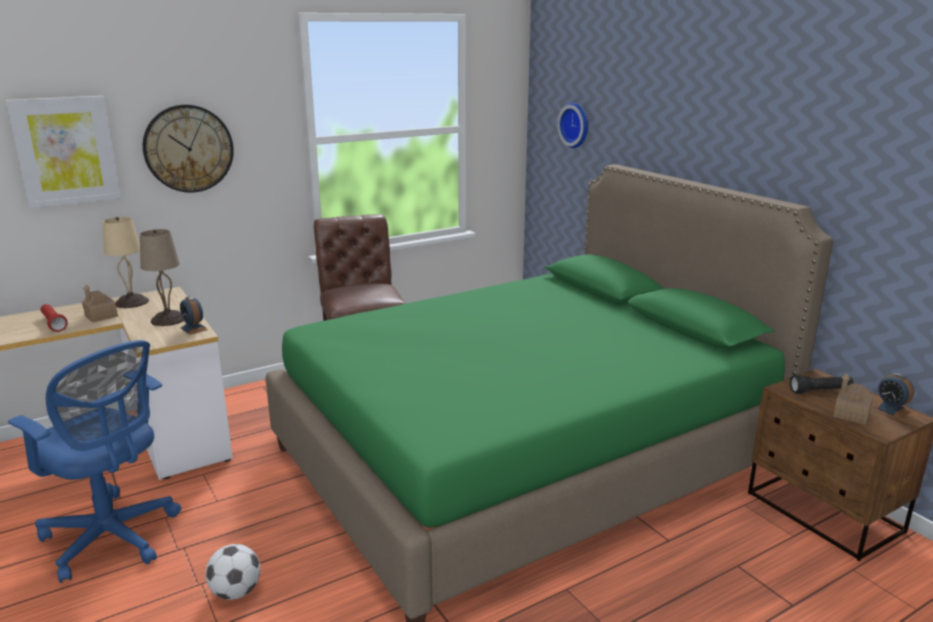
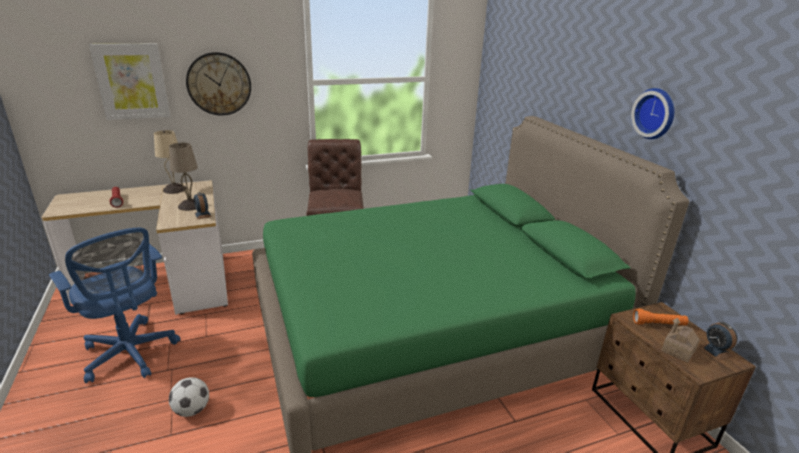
camera: 10 degrees right, 5 degrees up
(101, 316) = (149, 198): toy house -> none
(576, 125) = (511, 82): wall clock -> wall clock (656, 113)
(820, 391) = (658, 324): black flashlight -> orange flashlight

